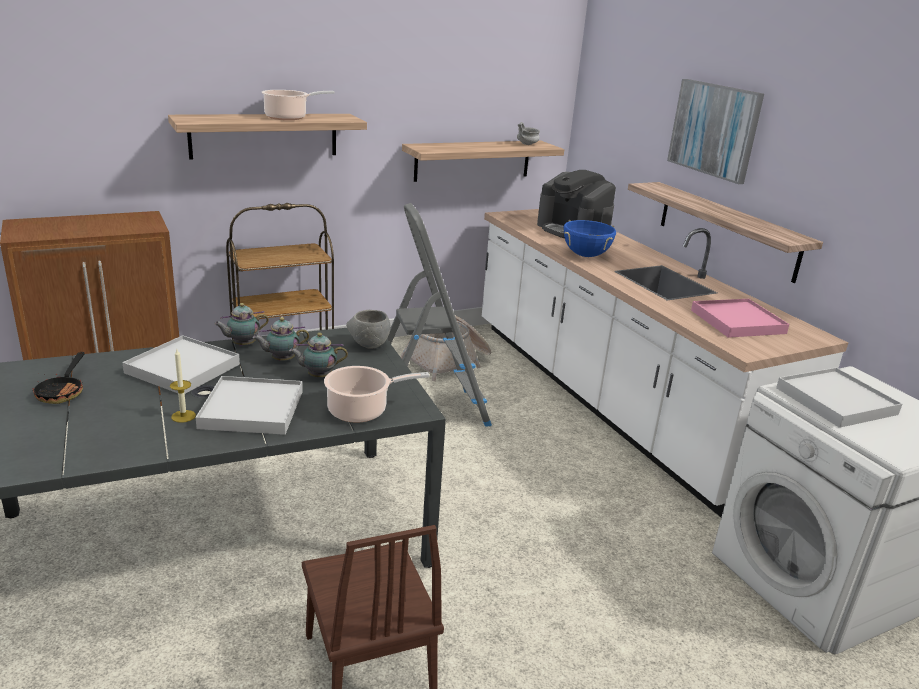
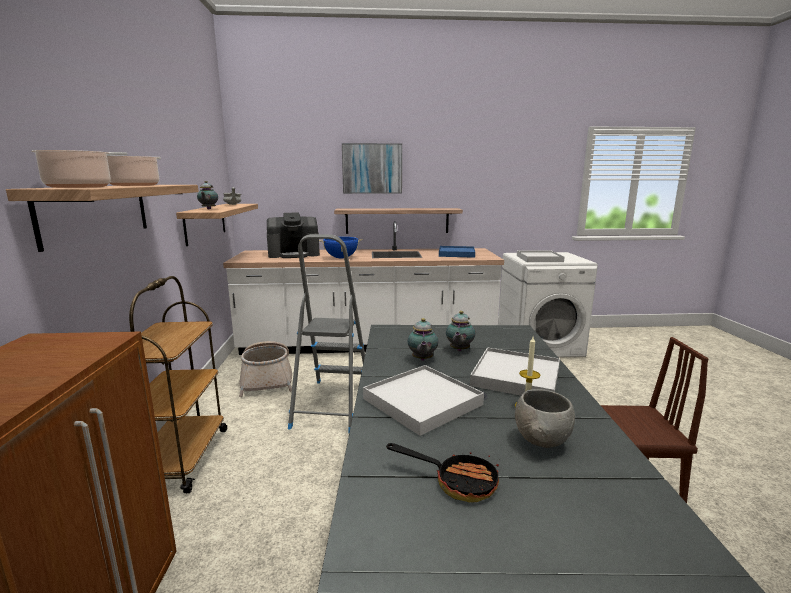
camera: 65 degrees left, 10 degrees down
(242, 345) = (379, 372): teapot -> teapot (208, 209)
(361, 410) = (518, 343): cooking pot -> cooking pot (82, 187)
(369, 345) = (410, 330): grey bowl -> grey bowl (541, 443)
(737, 321) = (456, 254): pink tray -> blue tray

